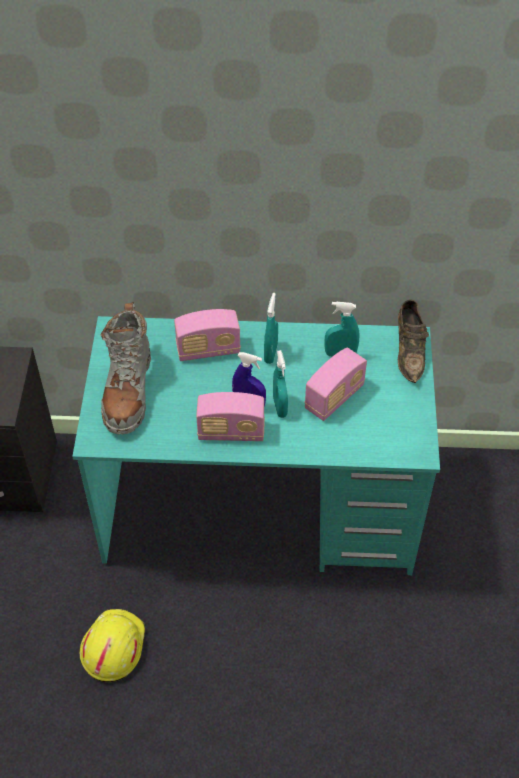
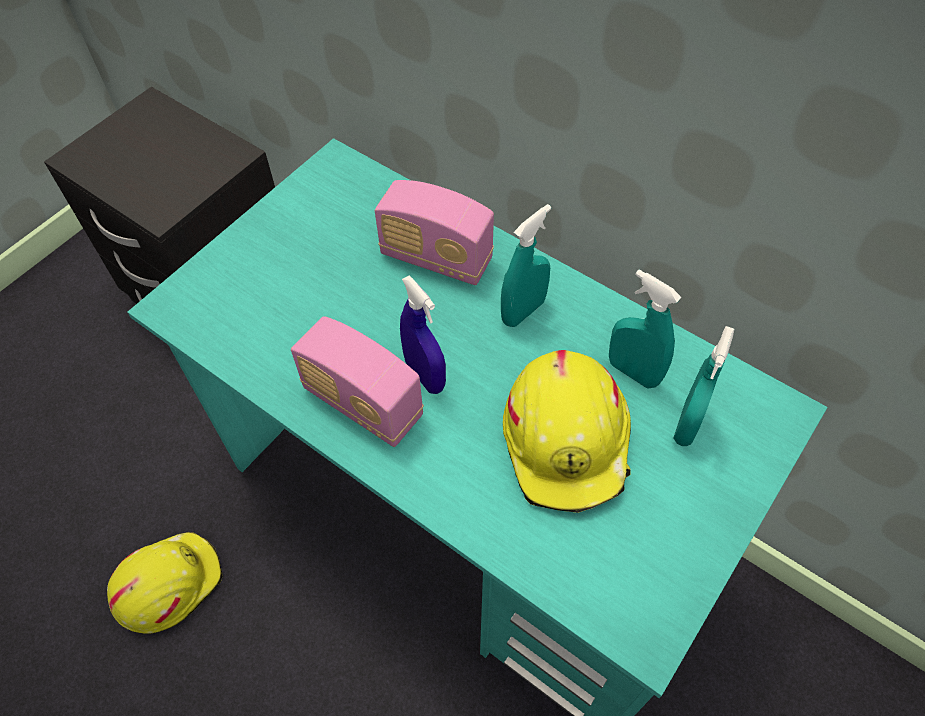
camera: 35 degrees right, 5 degrees up
(128, 391) = (278, 259): grey boot -> none
(280, 407) = (468, 405): turquoise spray bottle -> turquoise spray bottle (687, 424)
(334, 397) = (568, 440): radio -> yellow hard hat
(409, 352) = (758, 432): brown shoe -> none

